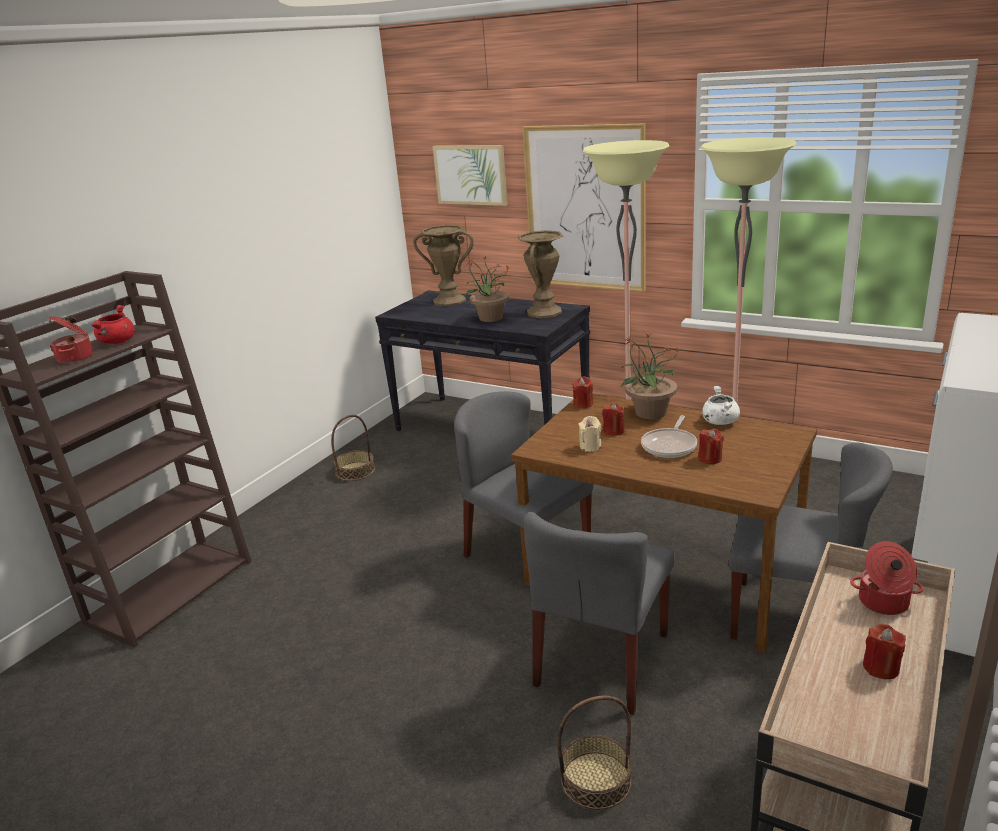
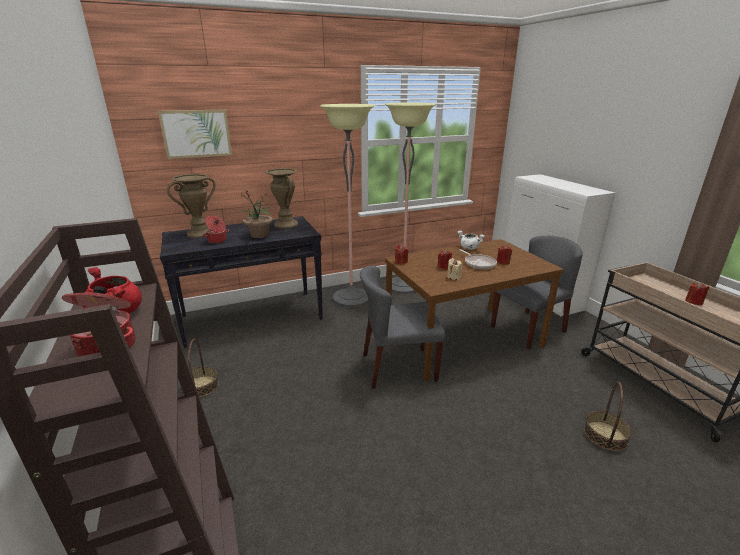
camera: 55 degrees left, 0 degrees up
(585, 208) = (293, 152): picture -> none
(602, 660) = (515, 389): grey chair -> none
(649, 413) = (437, 254): potted plant -> none
(883, 603) = (646, 284): cooking pot -> cooking pot (217, 240)

